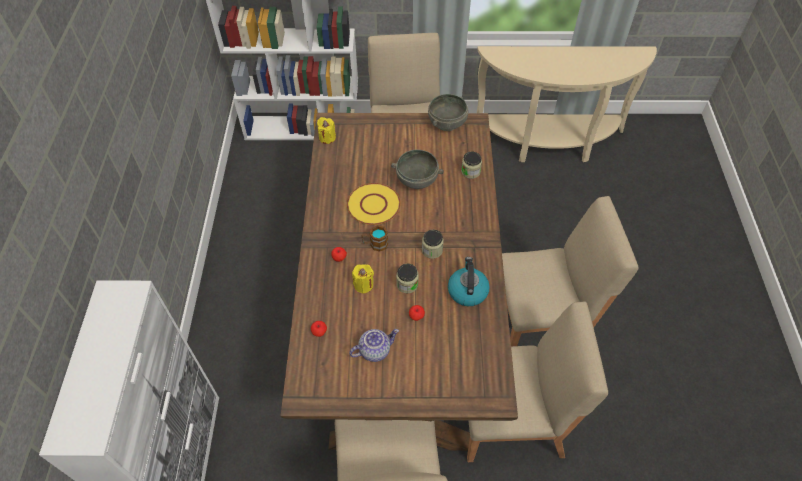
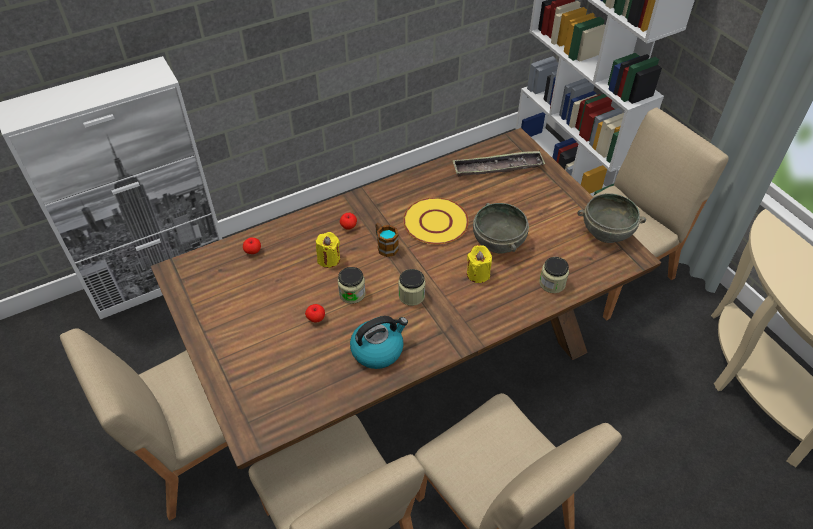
camera: 60 degrees right, 5 degrees down
(327, 138) = (494, 149): yellow candle -> yellow candle (478, 274)
(347, 145) = (497, 167): none -> tray
(374, 350) = (256, 302): teapot -> none

